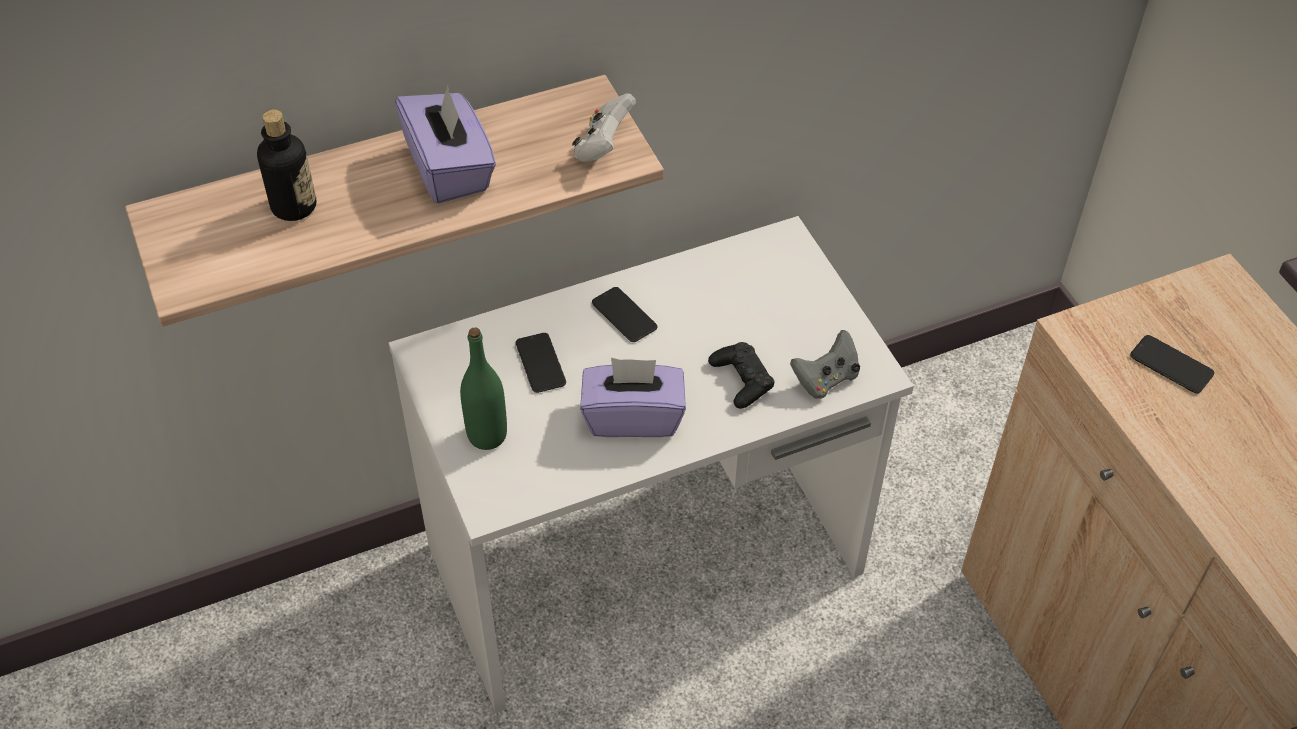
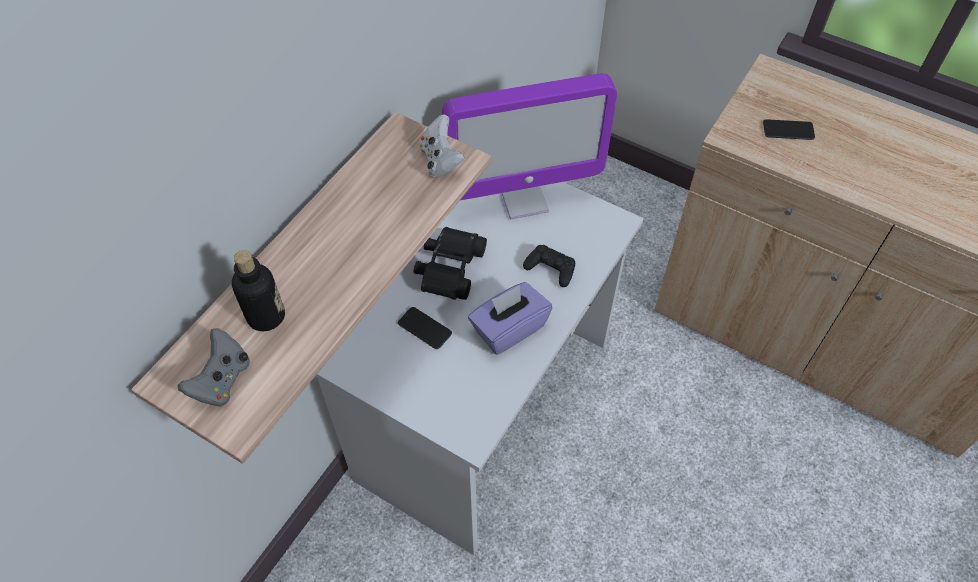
camera: 35 degrees left, 5 degrees up
(450, 169) = (353, 229): purple tissue box -> none
(487, 435) = (431, 394): green bottle -> none
(624, 315) = (449, 268): phone -> black binoculars
(781, 286) = (523, 199): none -> monitor
(826, 379) = (595, 241): grey game controller -> grey game controller (222, 380)

